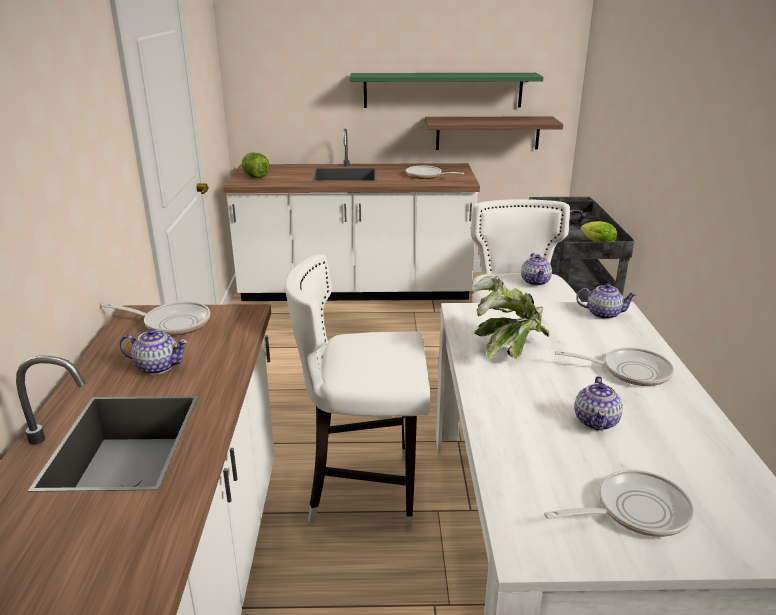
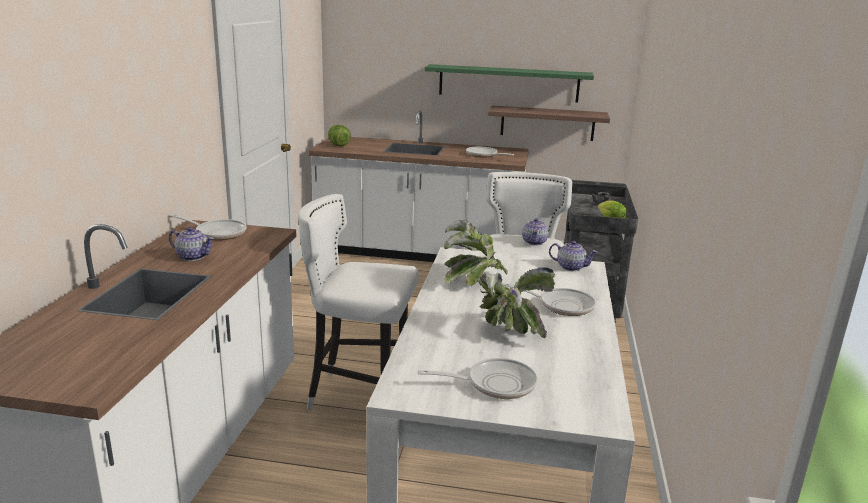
camera: 10 degrees right, 5 degrees down
(596, 421) = (508, 331): teapot -> potted plant

